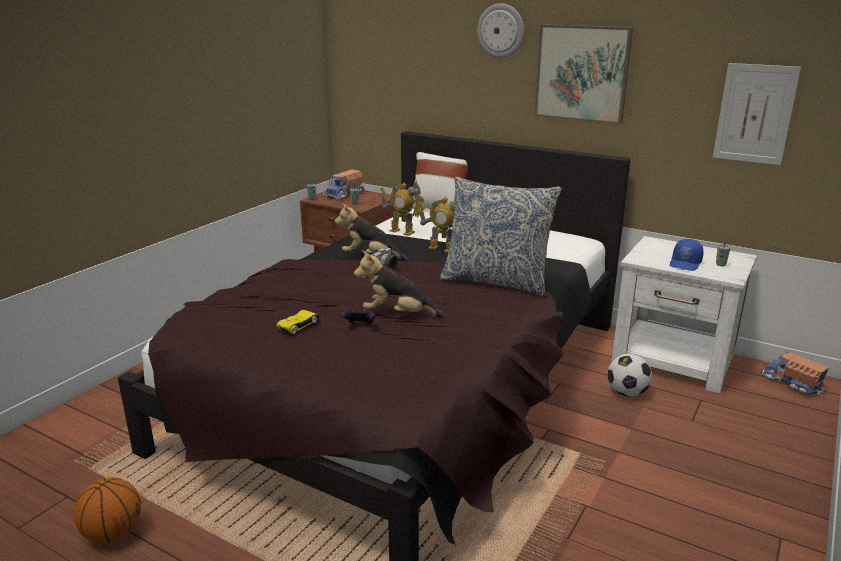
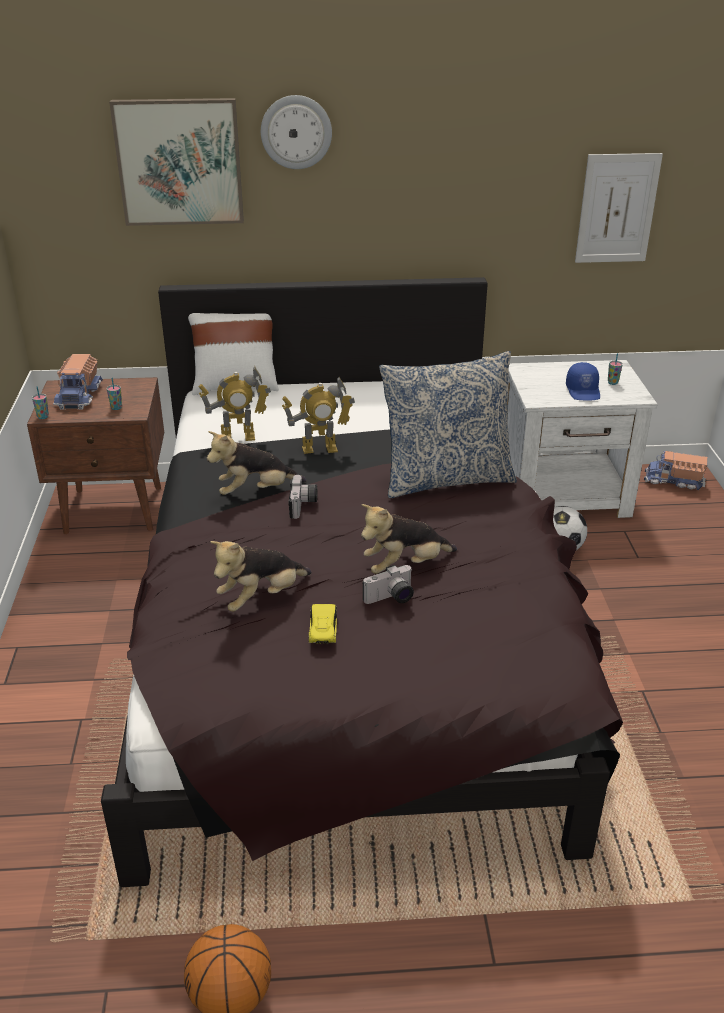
camera: 35 degrees left, 10 degrees up
(289, 301) = (261, 597): none -> plush toy
(360, 325) = (391, 598): game controller -> camera
(582, 73) = (415, 180): picture -> picture (179, 162)

